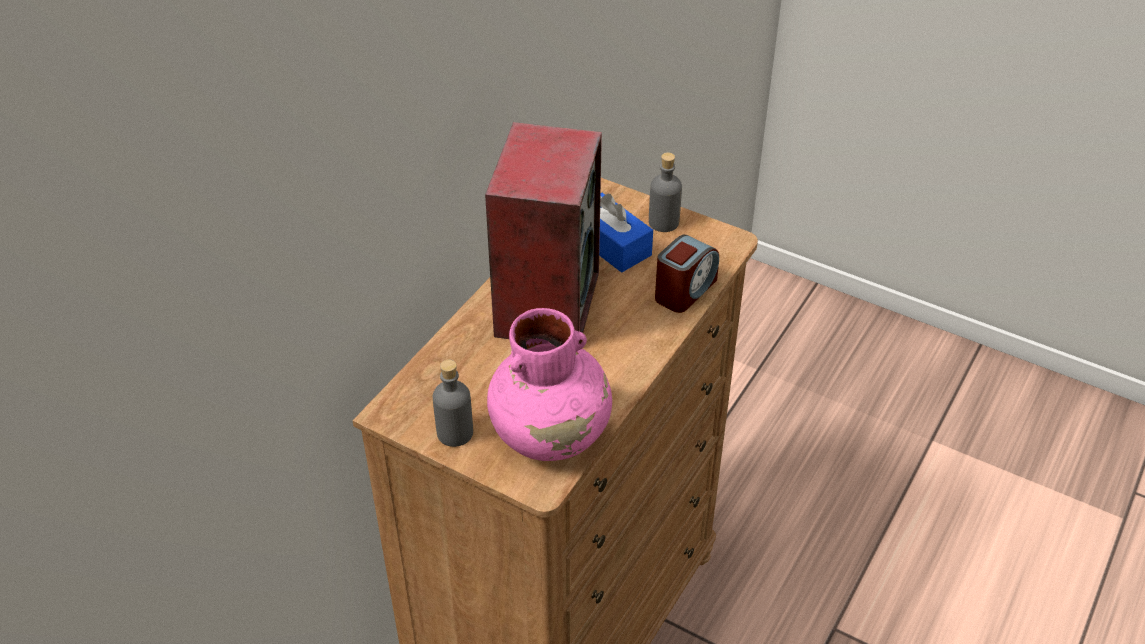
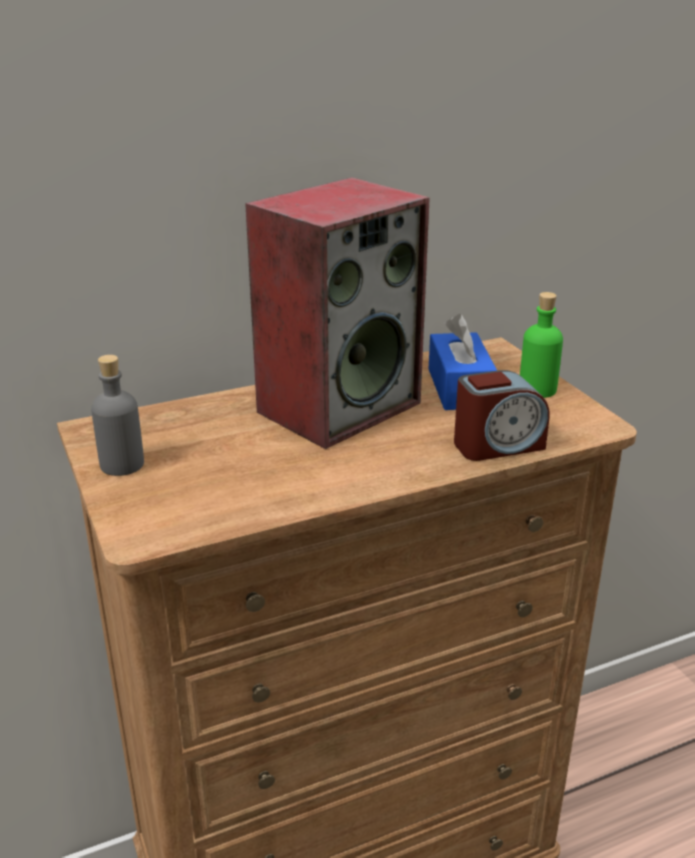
camera: 35 degrees right, 15 degrees down
(551, 434) = (206, 502): pink vase -> none
(663, 222) = (537, 389): grey bottle -> green bottle

